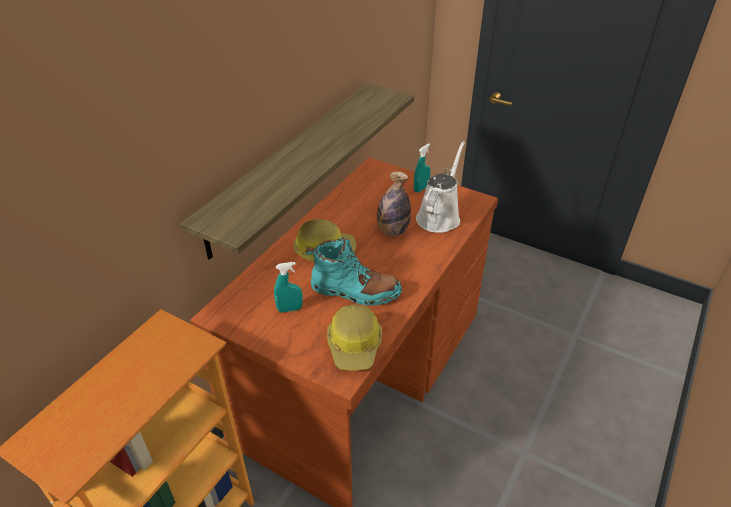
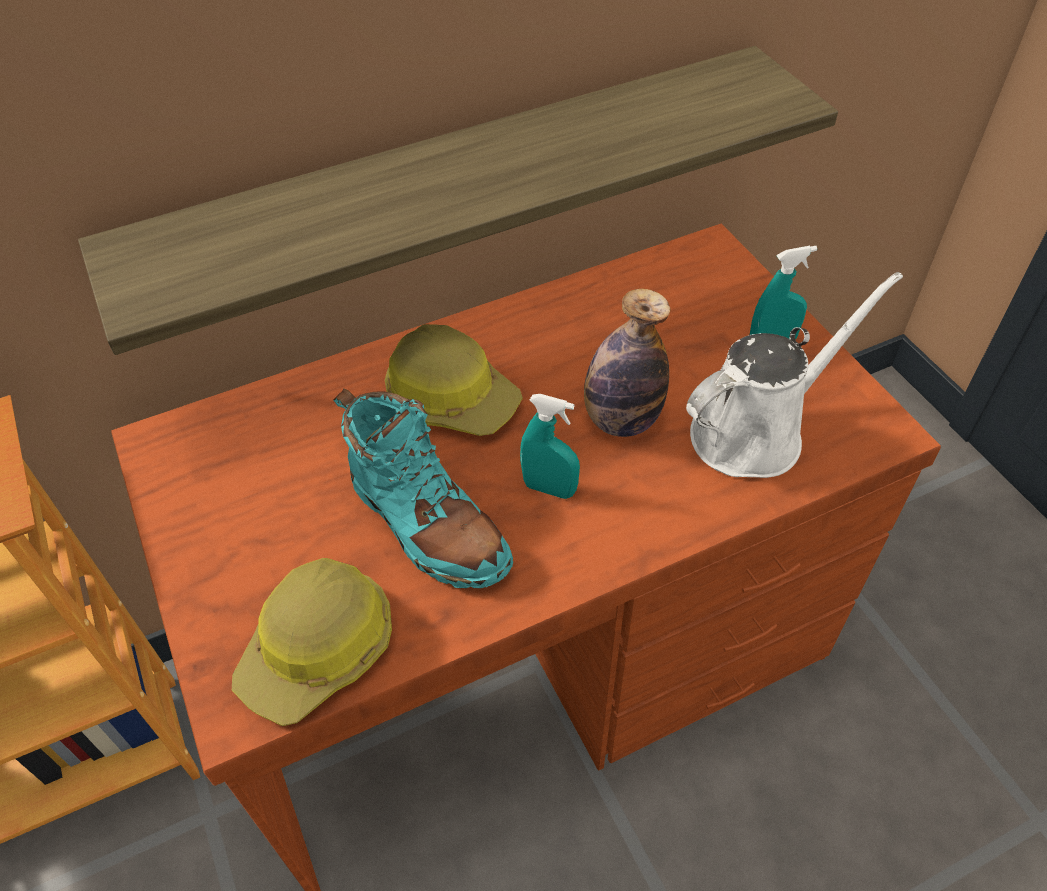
camera: 35 degrees right, 10 degrees up
(290, 309) = (278, 498): turquoise spray bottle -> turquoise spray bottle (549, 488)

